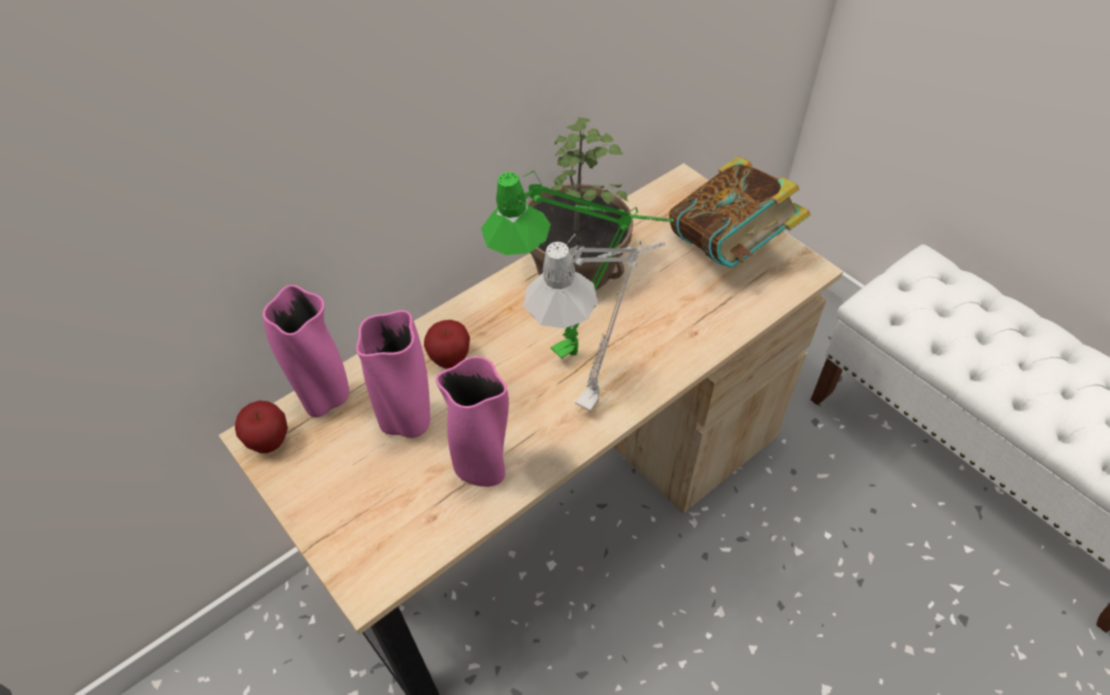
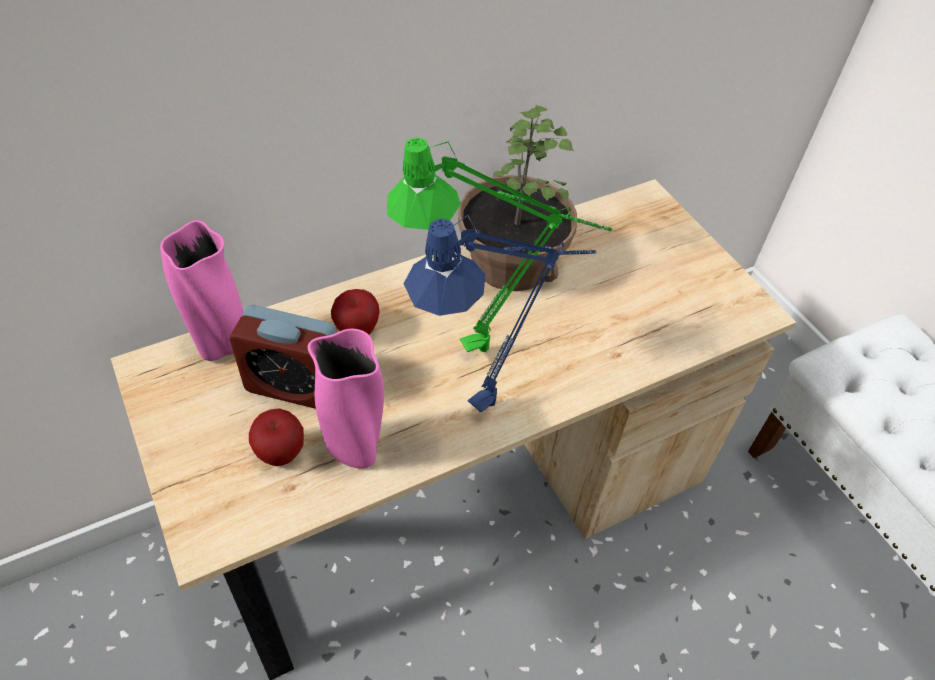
camera: 10 degrees right, 0 degrees up
(269, 442) = (156, 376): apple -> apple (281, 454)
(406, 424) = (294, 386): pink vase -> alarm clock
(600, 392) = (500, 396): grey table lamp -> blue table lamp
(728, 248) = (678, 274): book -> none

